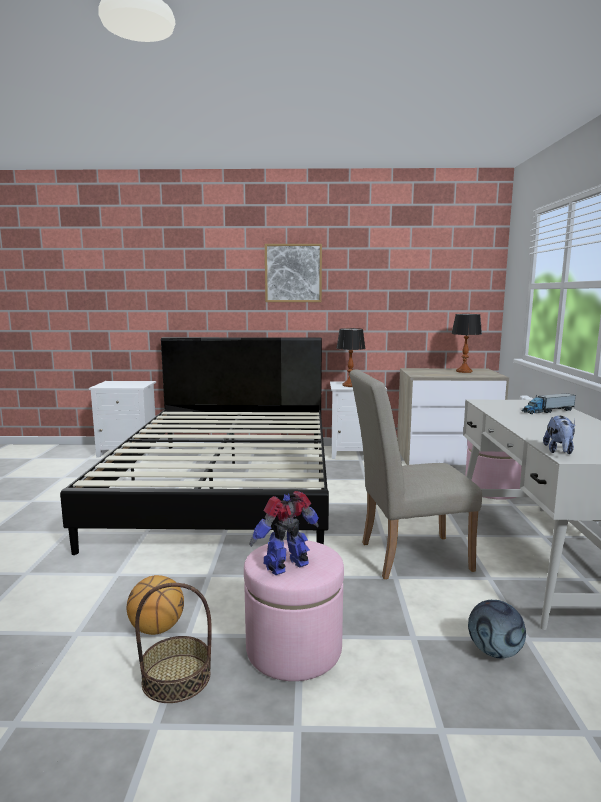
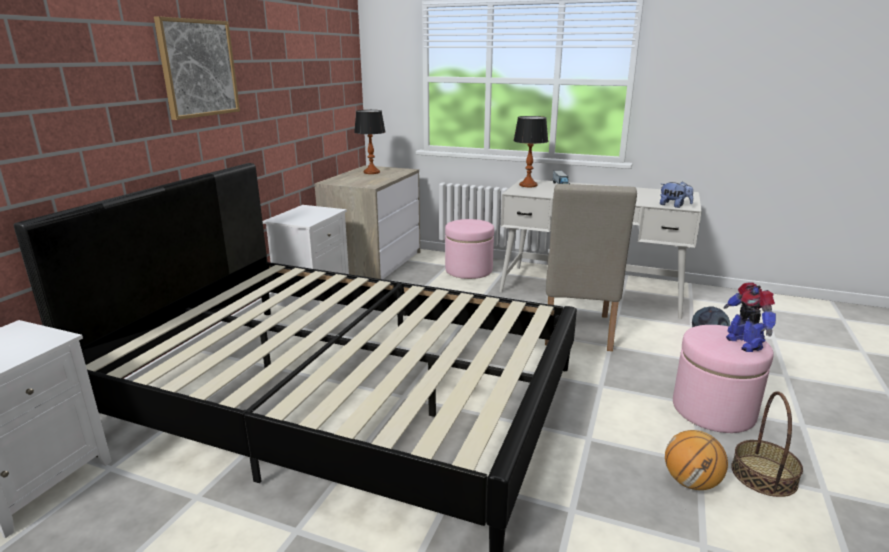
camera: 70 degrees left, 10 degrees up
(350, 385) = (305, 217): table lamp -> table lamp (528, 185)

